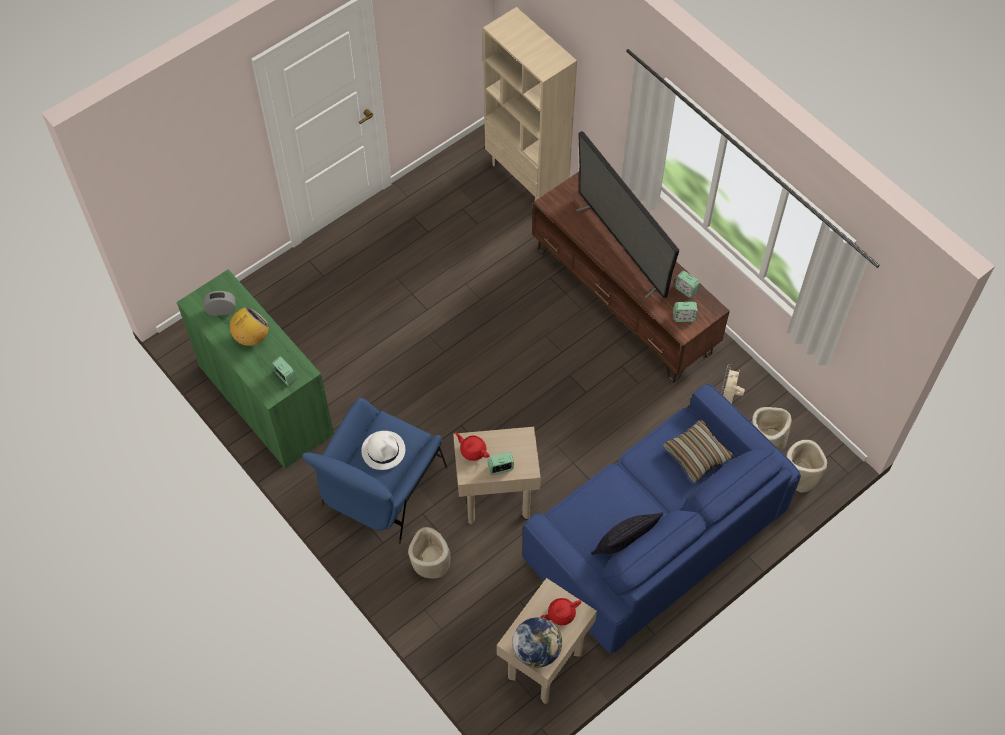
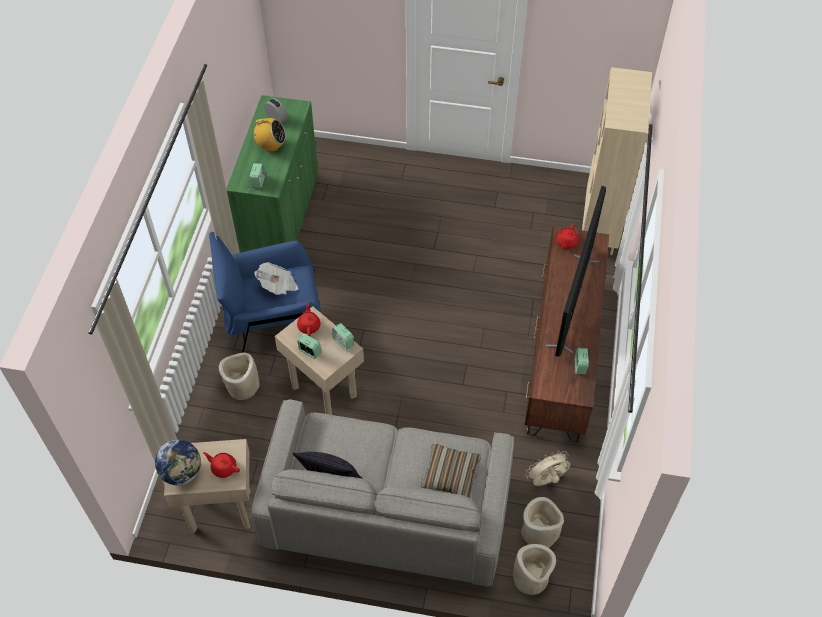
camera: 50 degrees right, 5 degrees down
(383, 450) = (278, 286): white hat -> newspaper
(559, 206) = (566, 242): none -> red teapot
(655, 536) = (386, 511): blue sofa -> grey sofa
(684, 317) = (554, 381): alarm clock -> alarm clock (343, 342)

